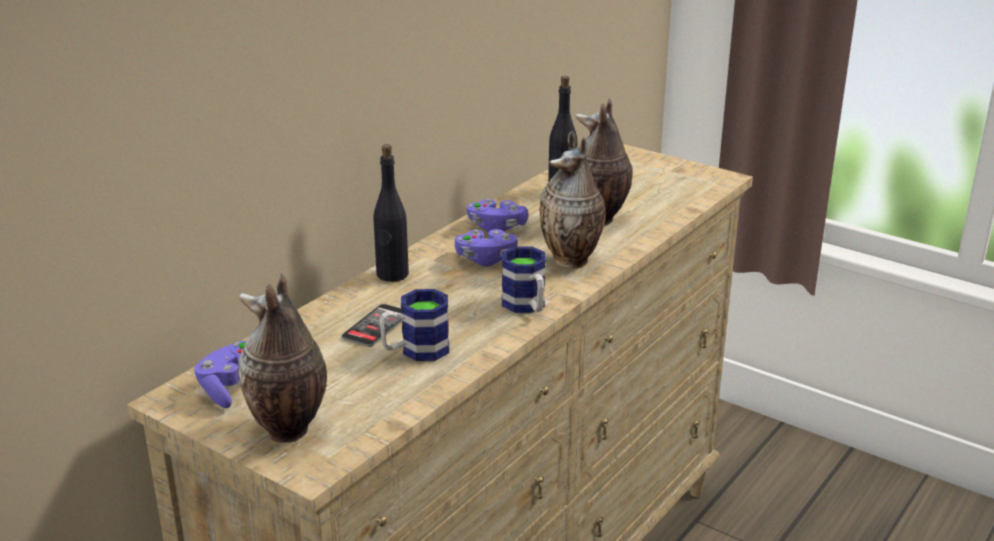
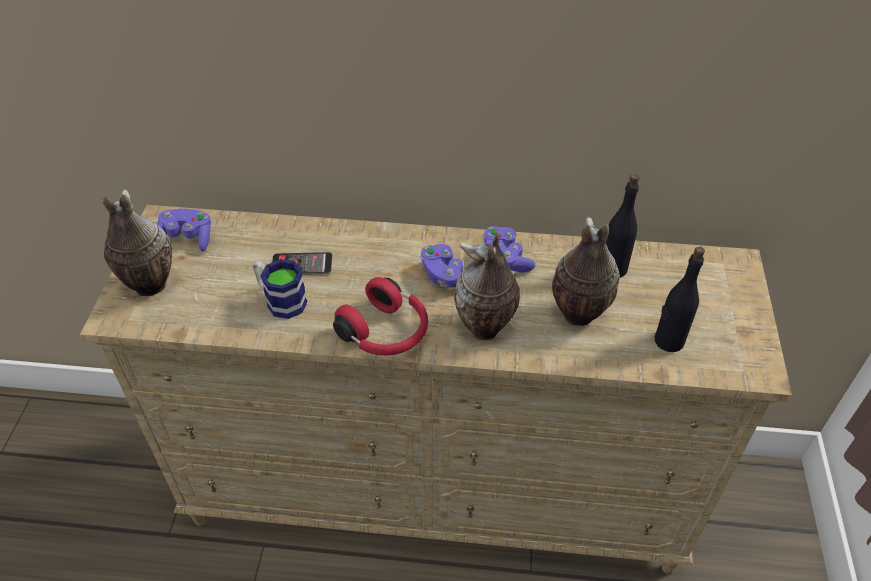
camera: 60 degrees right, 20 degrees up
(392, 275) = (382, 237): black bottle -> black bottle (668, 341)
(527, 306) = (386, 333): mug -> red headphones

